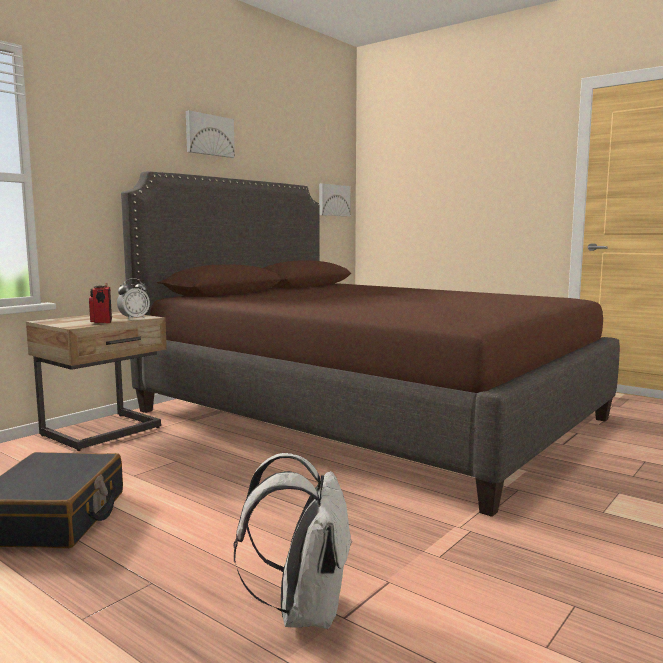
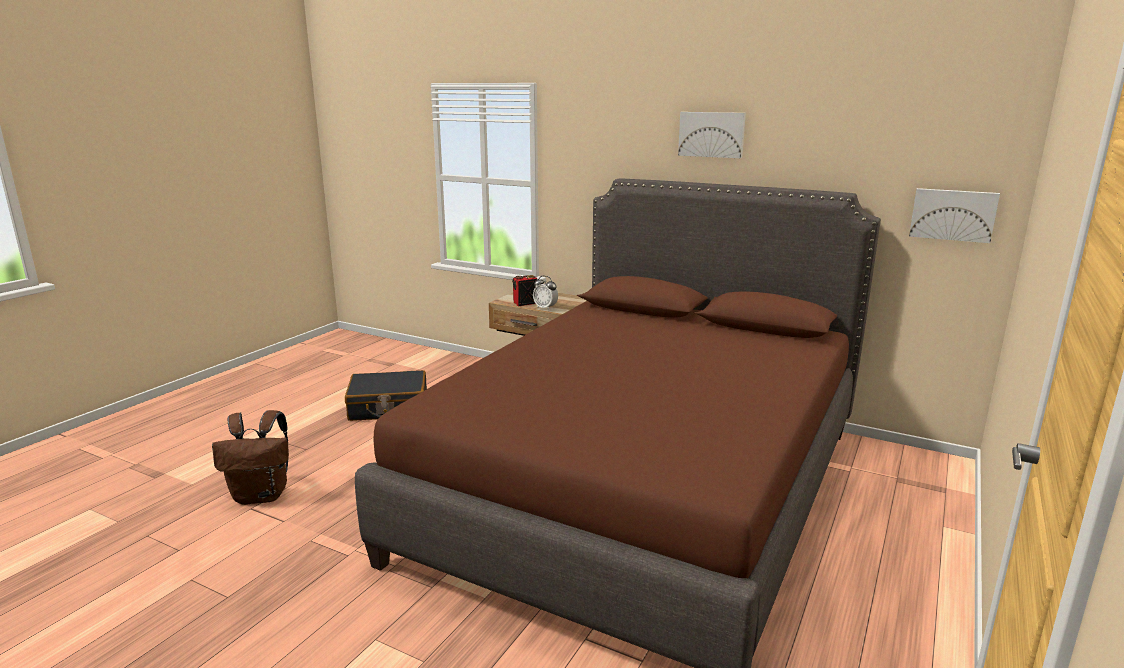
camera: 80 degrees right, 10 degrees up
(303, 610) = (262, 495): white backpack -> brown backpack

